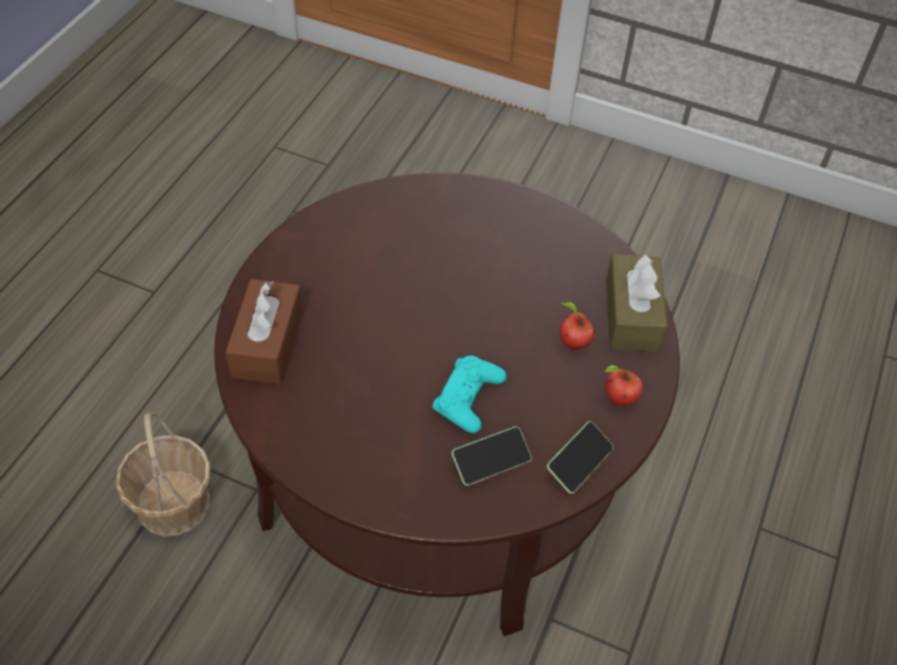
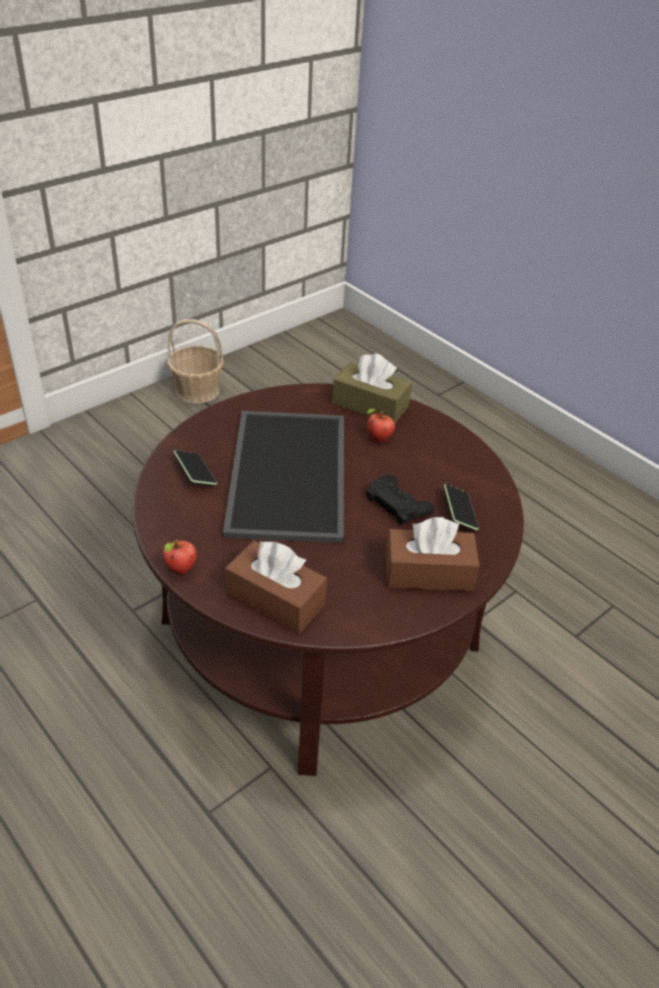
camera: 65 degrees left, 10 degrees down
(173, 504) = (248, 841): basket -> basket (197, 390)
(373, 459) = (428, 573): none -> brown tissue box
(455, 283) = (285, 472): none -> tray
(468, 398) = (398, 504): turquoise game controller -> black game controller
(579, 463) = (479, 474): phone -> phone (195, 474)
(618, 400) = (437, 438): apple -> apple (181, 570)

